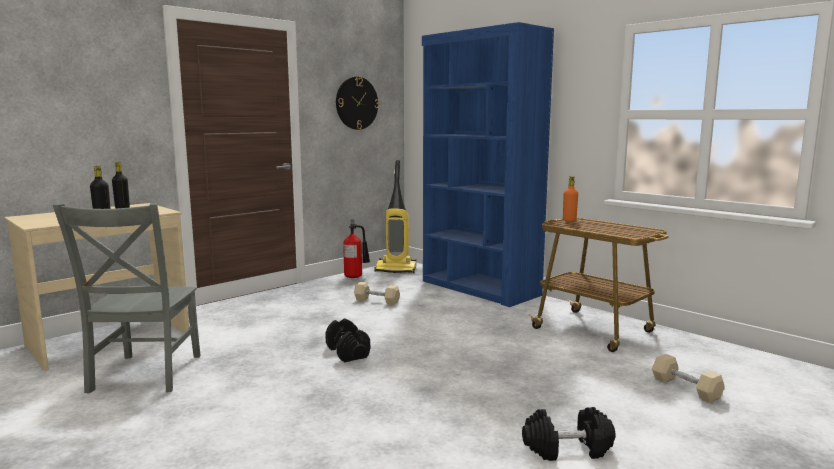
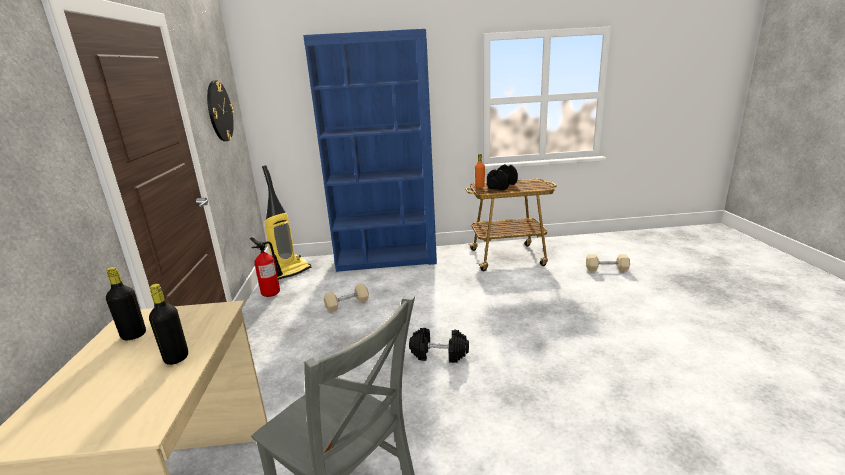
camera: 50 degrees left, 10 degrees up
(567, 449) = (656, 330): black dumbbell -> black dumbbell (502, 186)

